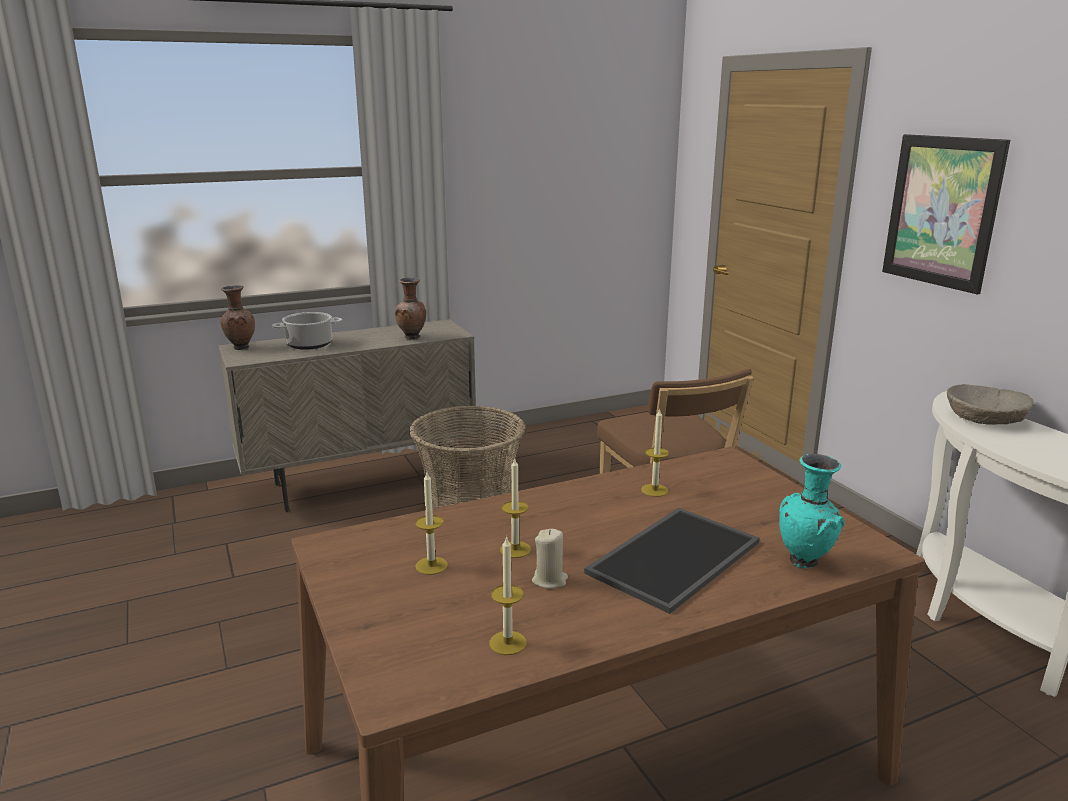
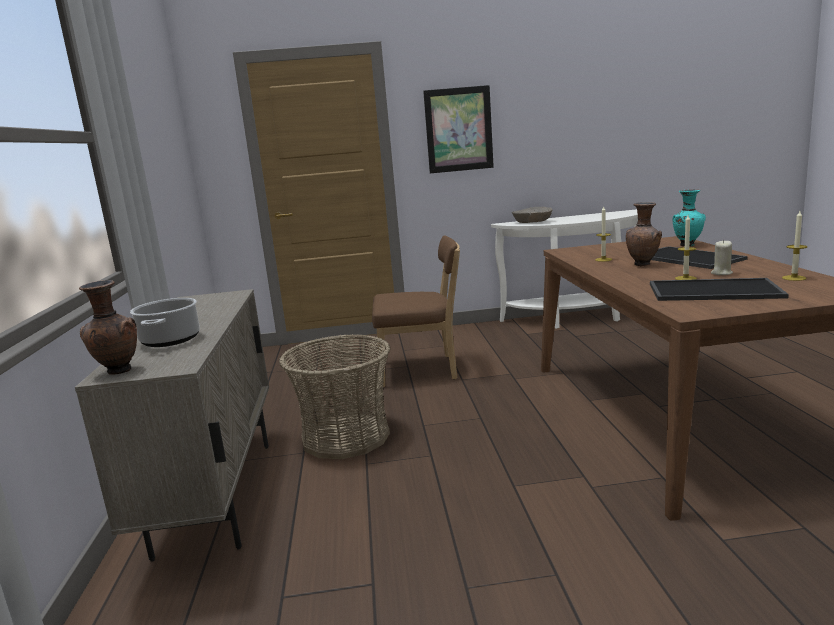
camera: 70 degrees left, 5 degrees down
(412, 338) = (223, 305): brown vase -> brown vase (643, 265)
(431, 565) = (712, 291): candle -> tray

